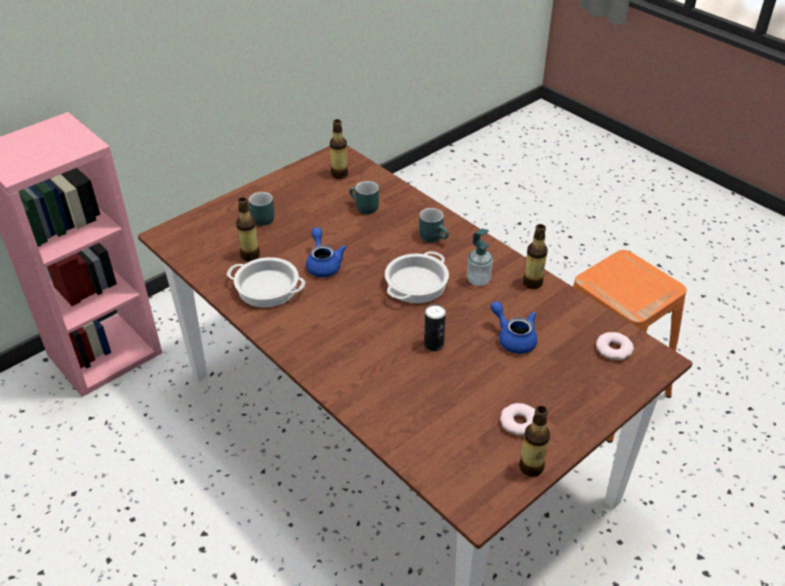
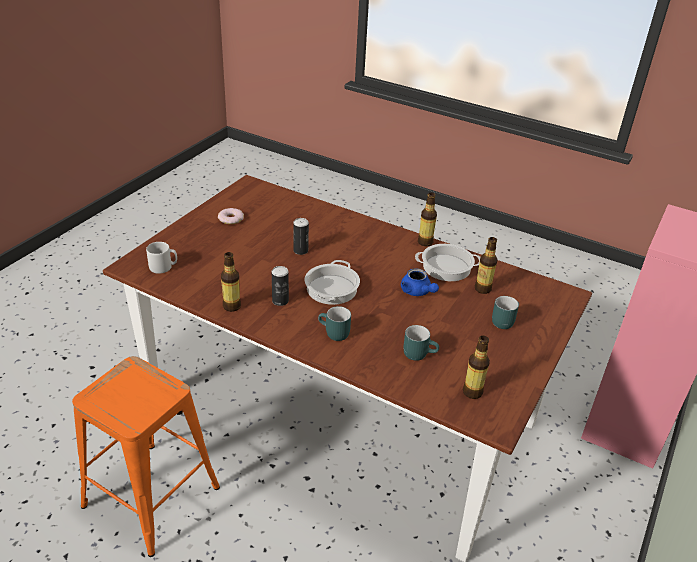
camera: 160 degrees right, 5 degrees down
(478, 280) = (280, 301): soap dispenser -> can
(513, 338) = (242, 263): blue teapot -> none
(531, 467) = (221, 201): bottle -> bottle (425, 242)
(614, 349) = (163, 267): donut -> grey mug

